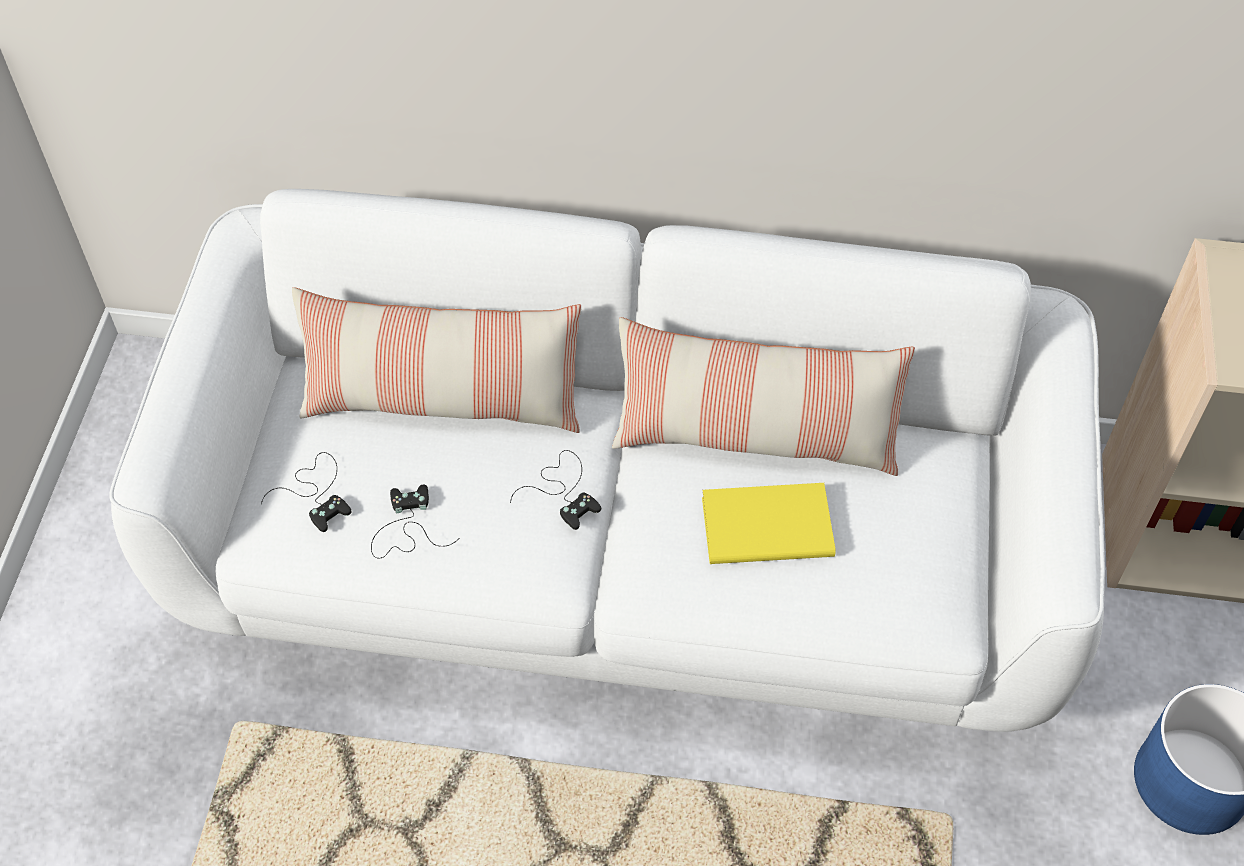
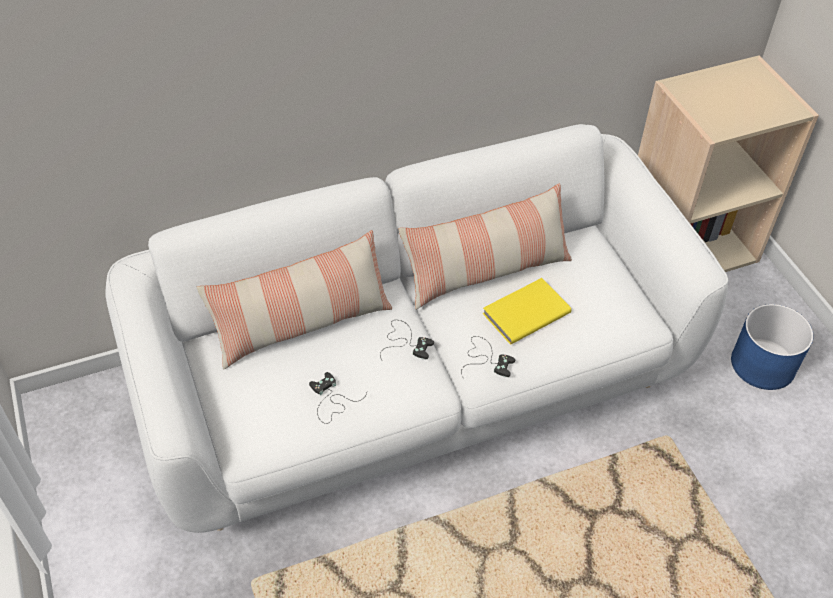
camera: 30 degrees left, 5 degrees down
(316, 492) = (264, 405): black game controller -> black game controller (486, 359)

